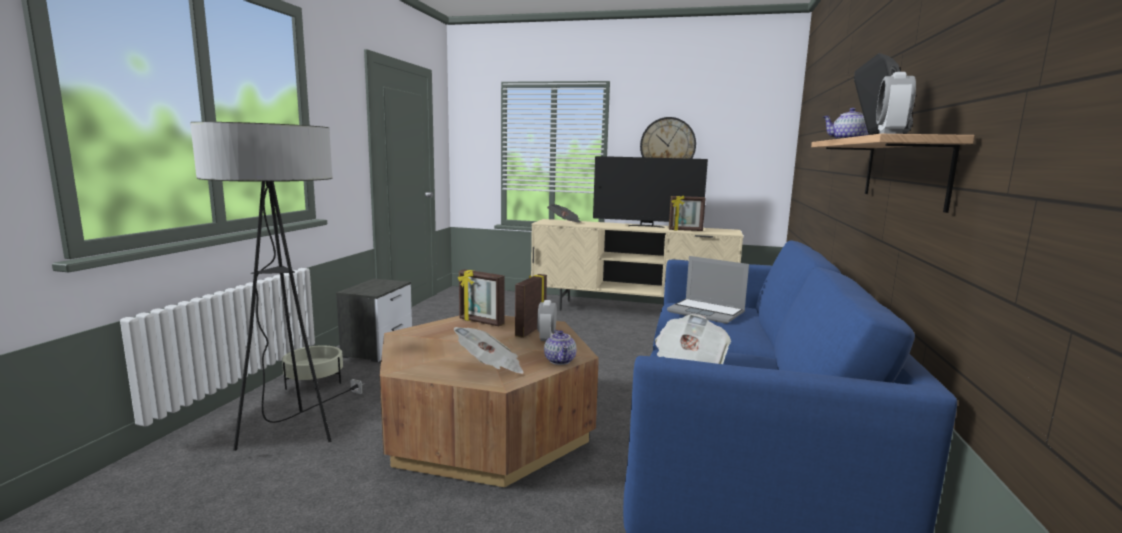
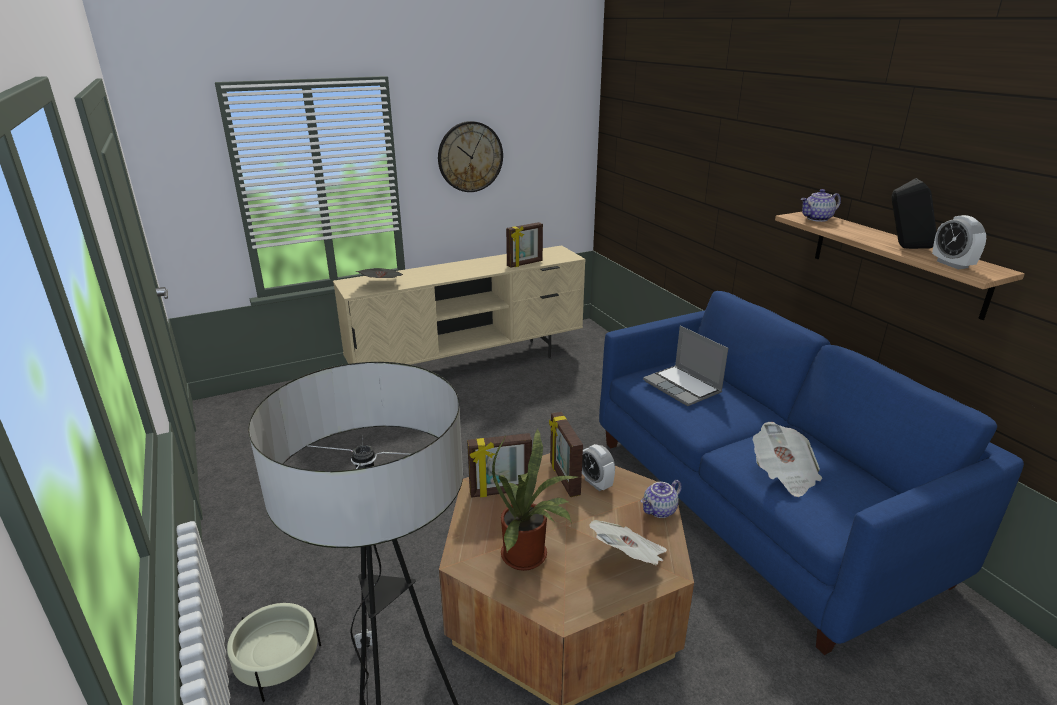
camera: 40 degrees left, 15 degrees up
(378, 348) = (275, 562): nightstand -> none
(435, 346) = (529, 557): none -> potted plant
(560, 361) = (660, 511): teapot -> teapot turned 105 degrees clockwise
(646, 226) = (475, 265): television -> none
(707, 312) = (683, 387): laptop -> laptop turned 60 degrees clockwise

